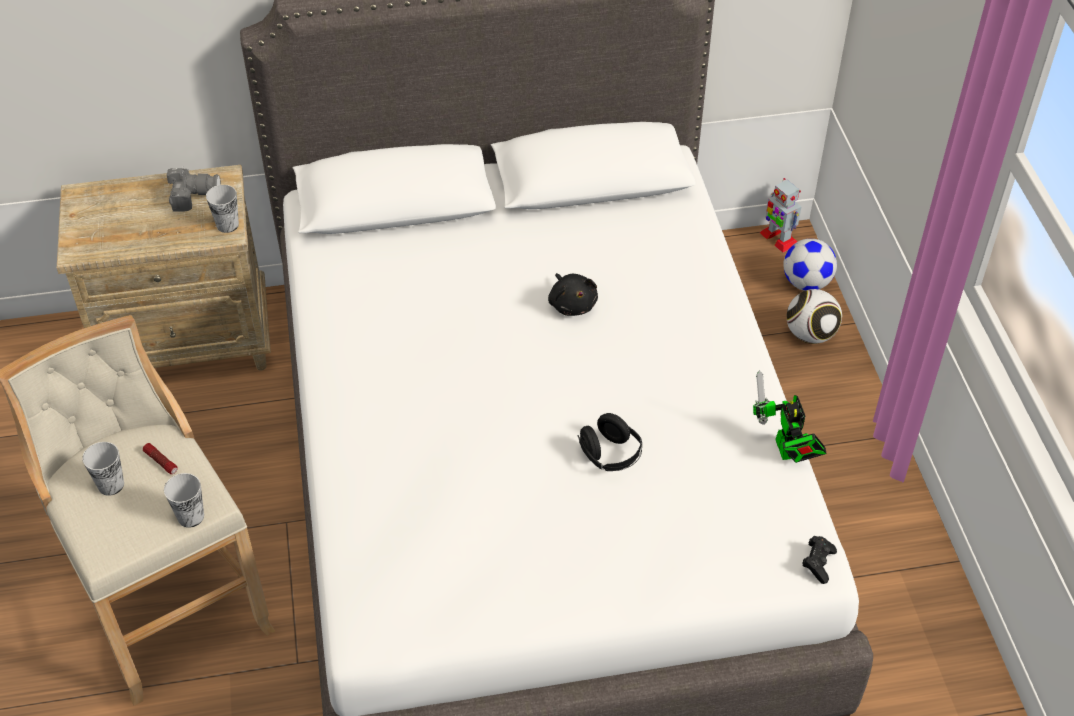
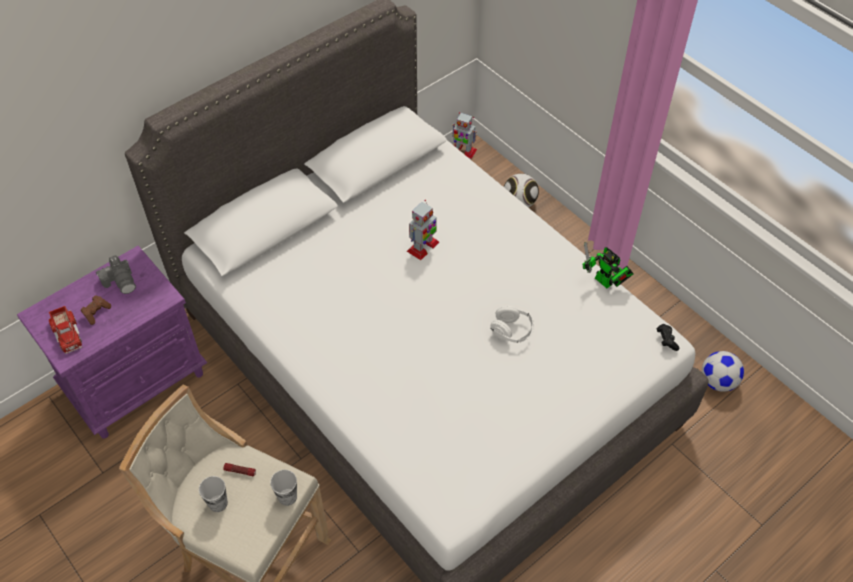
camera: 30 degrees left, 5 degrees up
(95, 228) = (67, 334): none -> toy truck
(142, 218) = (96, 312): none -> brown game controller
(188, 342) = (136, 380): beige nightstand -> purple nightstand
(192, 195) = (120, 281): camera -> camera turned 90 degrees clockwise
(227, 225) = (161, 291): cup -> none
(572, 304) = (423, 247): black plush toy -> toy robot
(610, 455) = (512, 331): black headphones -> white headphones
(806, 283) = (496, 172): football -> football (717, 381)

